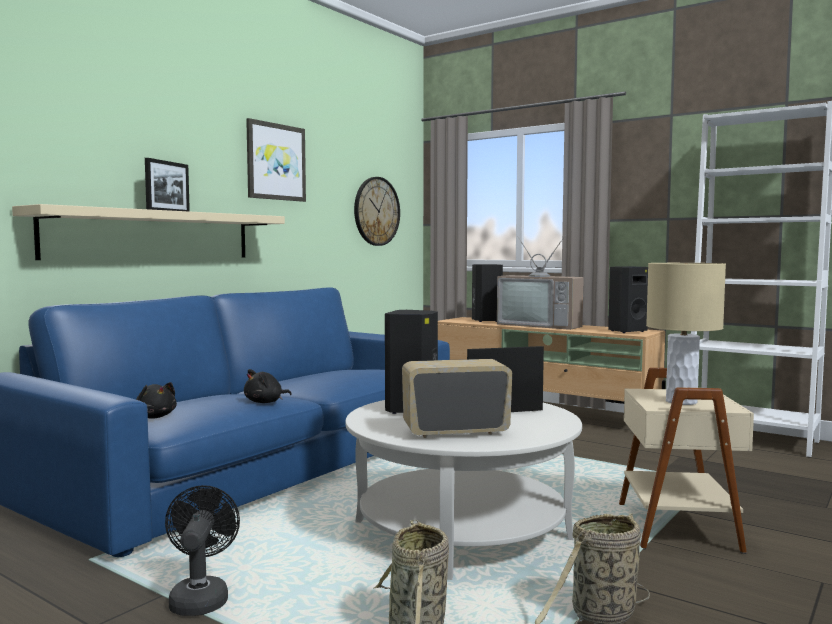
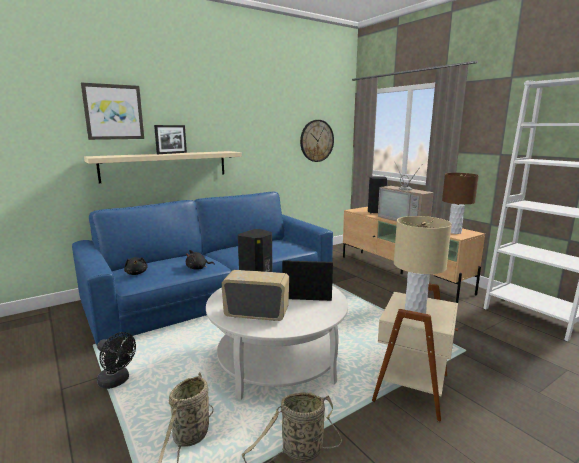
camera: 20 degrees right, 10 degrees up
(200, 597) = (117, 381): black fan -> black fan turned 105 degrees clockwise
(275, 162) = (244, 117): picture -> picture (113, 112)
(626, 331) = (454, 232): black speaker -> brown table lamp

